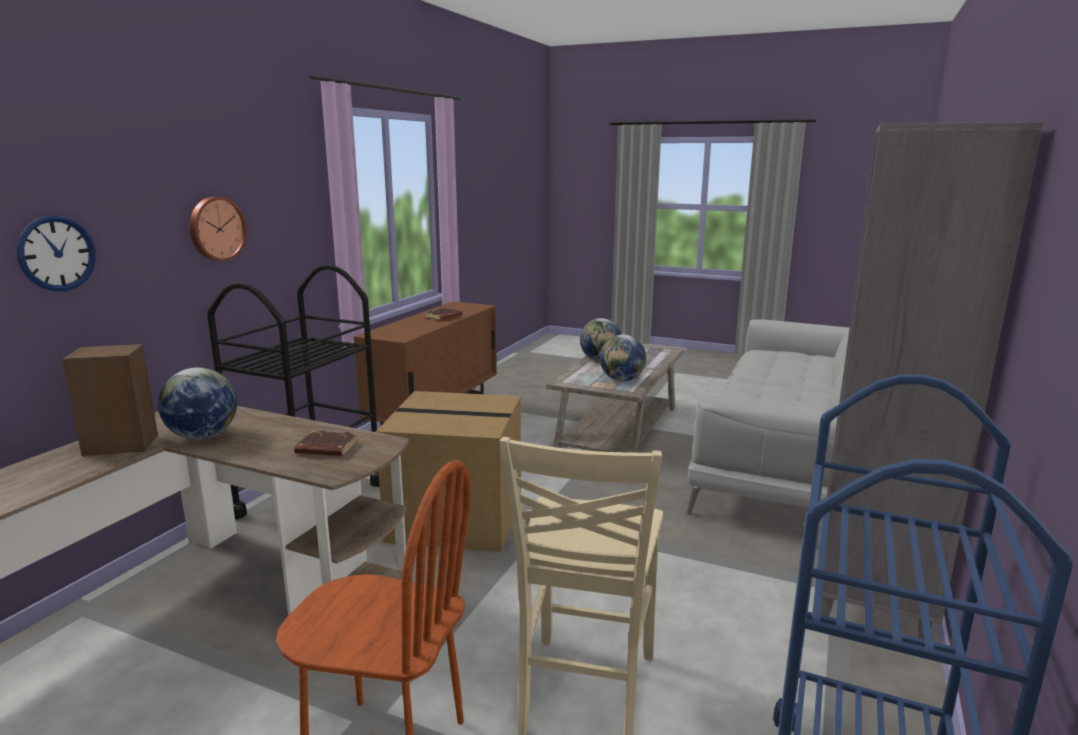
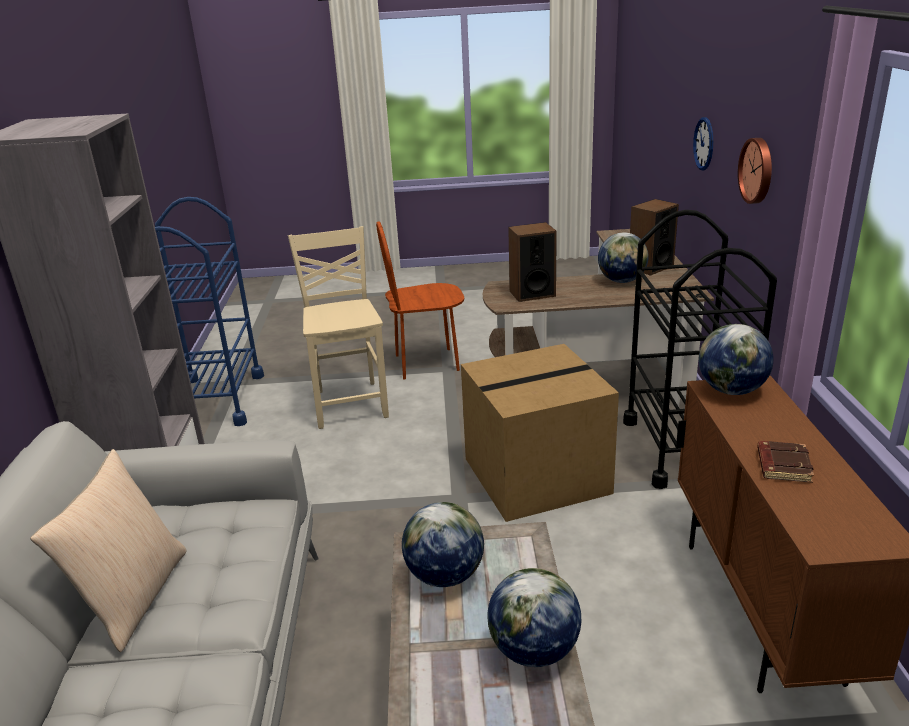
camera: 155 degrees right, 10 degrees up
(326, 449) = (532, 293): brown book -> speaker
(393, 335) = (731, 390): none -> globe
(809, 401) = (134, 596): none -> beige pillow

